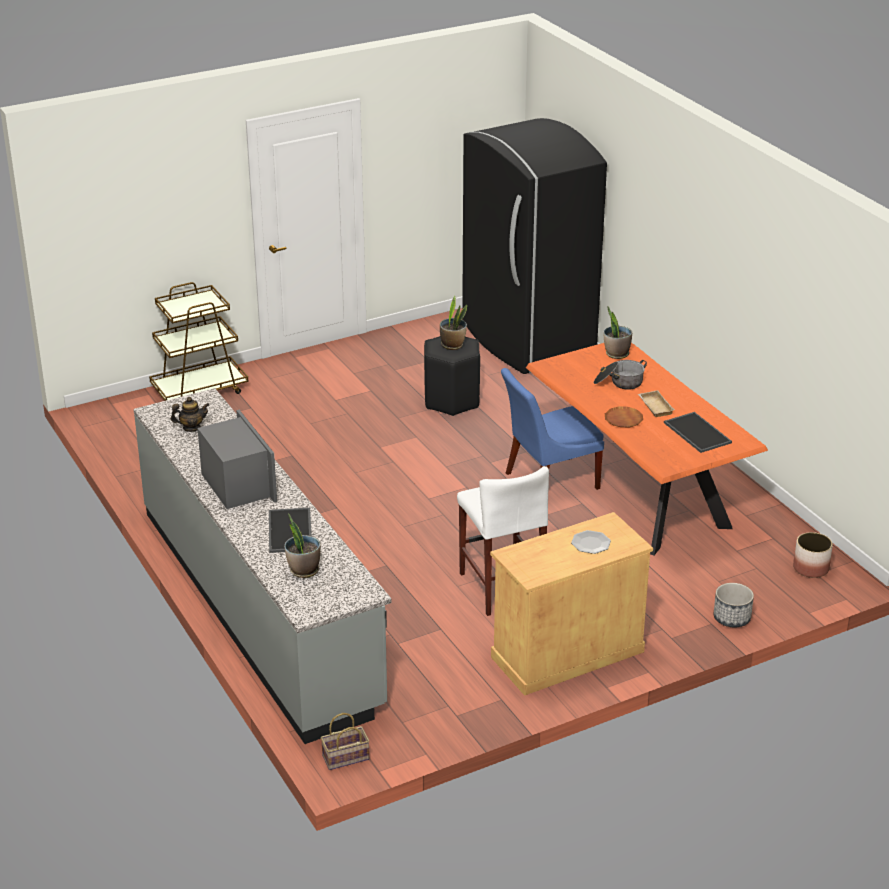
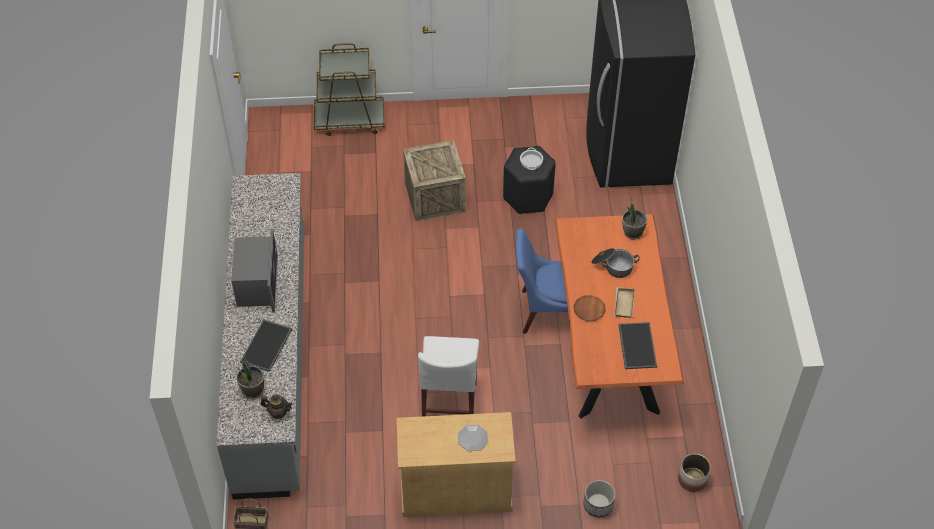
camera: 25 degrees right, 20 degrees up
(191, 428) = (260, 211): teapot -> teapot (278, 412)
(348, 426) = (435, 197): none -> crate
(452, 345) = (531, 161): potted plant -> cooking pot

